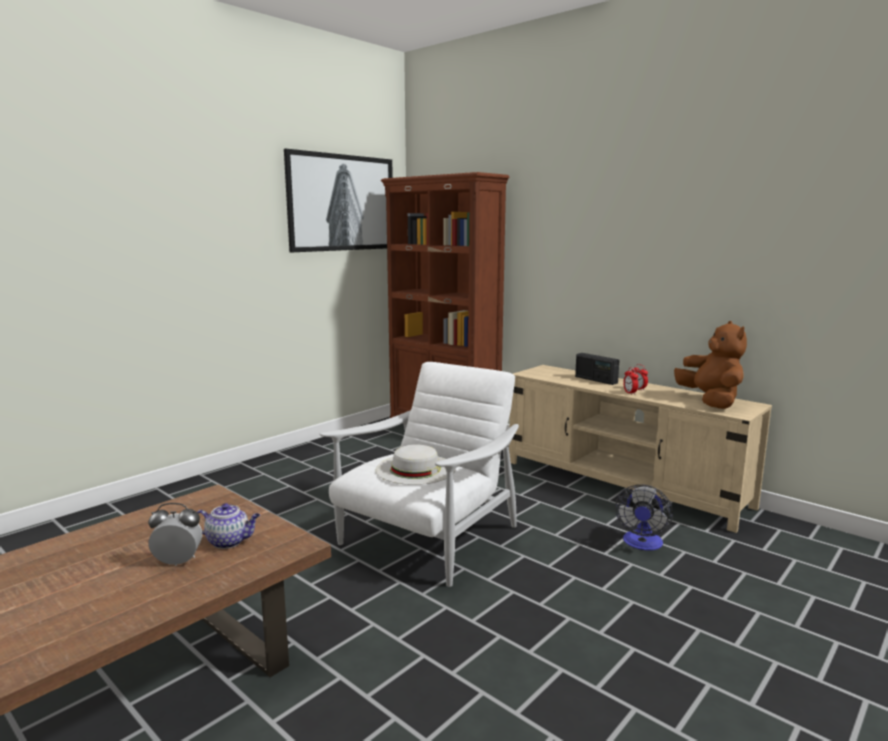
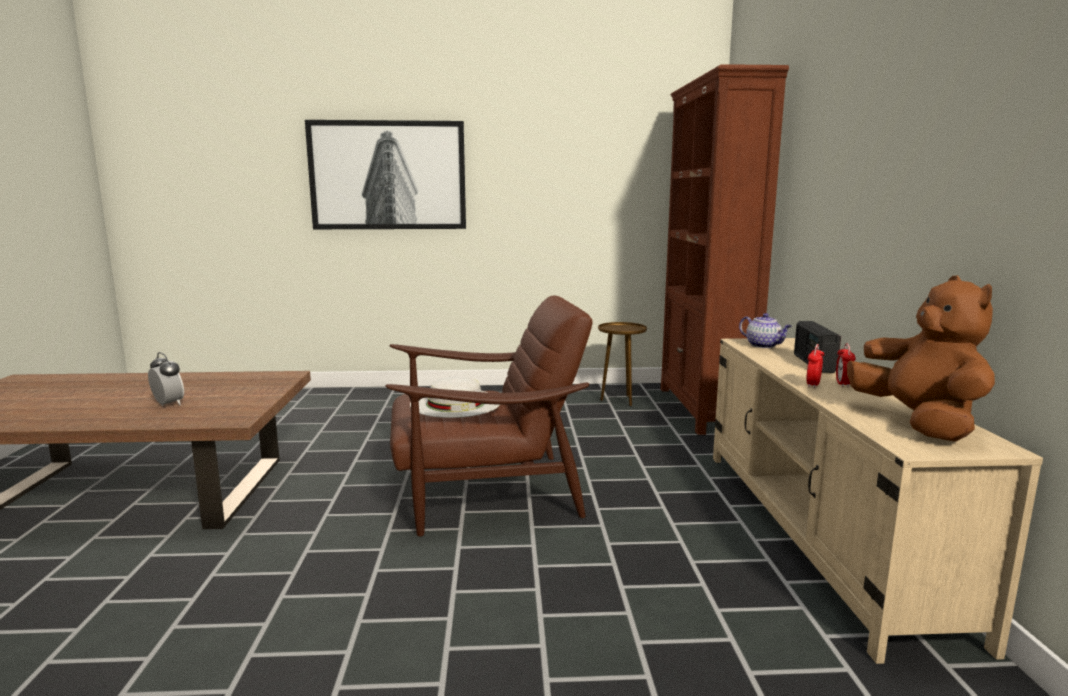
camera: 45 degrees right, 0 degrees up
(229, 541) = (216, 403): teapot -> teapot (764, 346)
(341, 203) = (622, 124): picture -> picture (388, 175)
(380, 441) = (620, 400): none -> brown side table
(427, 538) = (485, 491): white armchair -> brown armchair
(642, 544) = (690, 601): fan -> none
(710, 401) = (918, 423): brown plush toy -> brown plush toy turned 45 degrees counterclockwise

